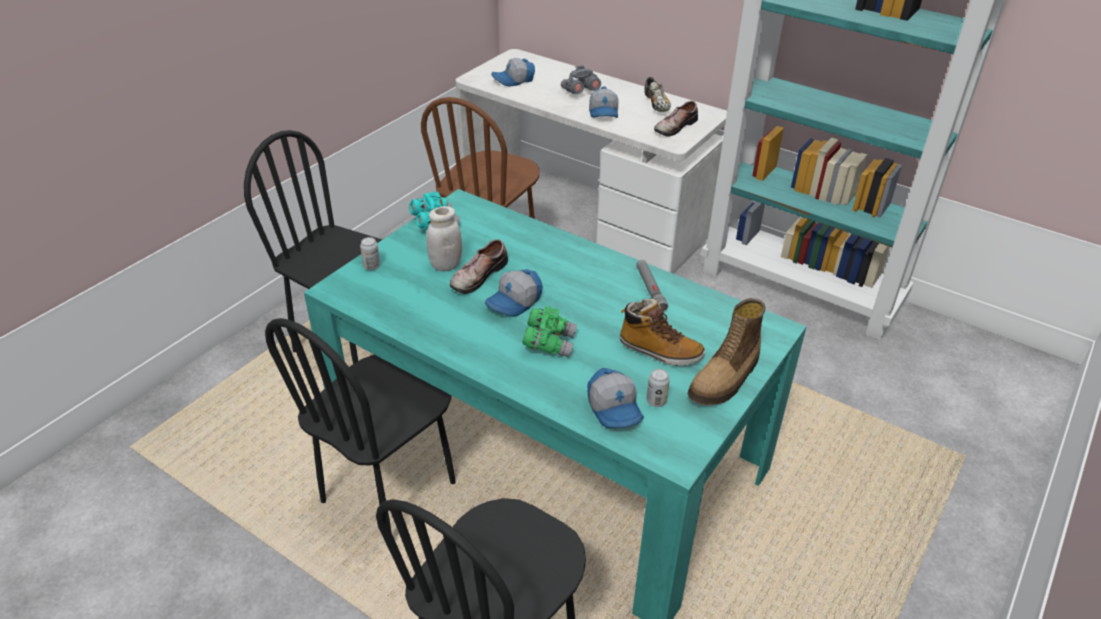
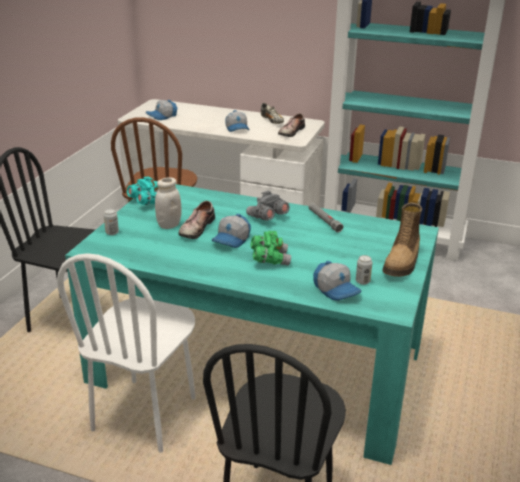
camera: 15 degrees left, 10 degrees down
(389, 493) = (145, 414): black chair -> white chair
(579, 92) = (214, 119): grey binoculars -> grey binoculars (267, 218)
(659, 351) = (349, 253): boot -> none

